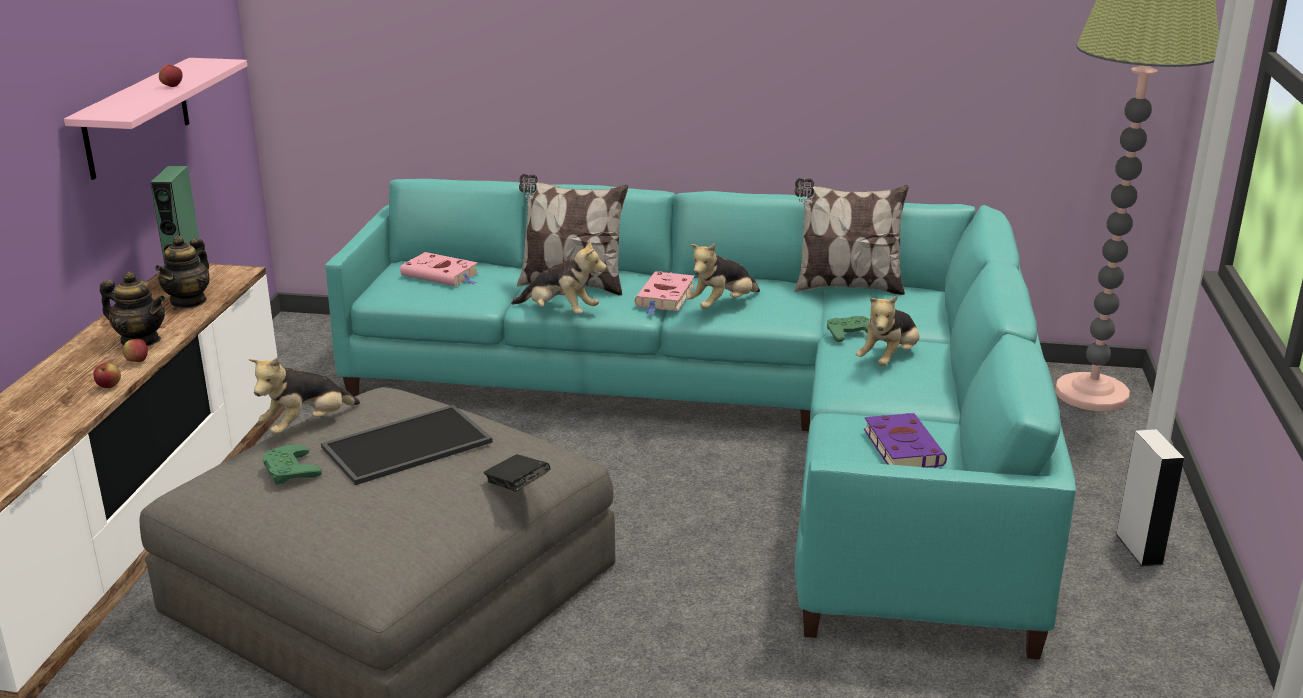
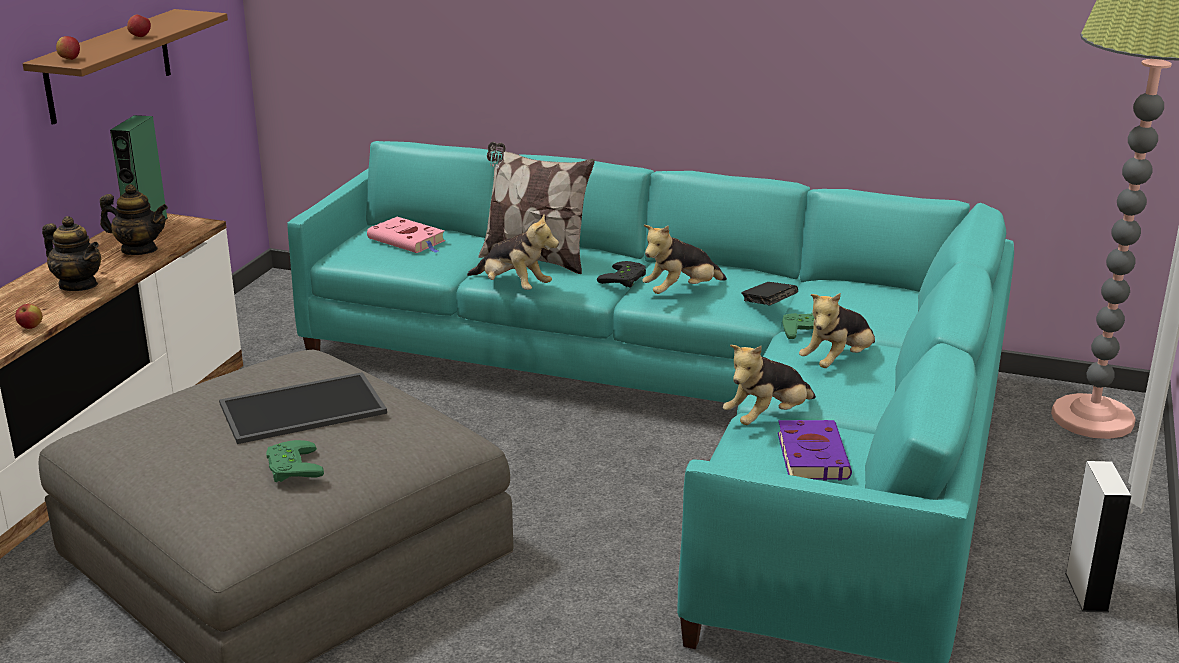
camera: 10 degrees right, 0 degrees up
(137, 117) = (108, 66): pink shelf -> brown shelf
(137, 361) = (67, 305): apple -> apple (70, 59)
(189, 301) = (139, 250): teapot -> teapot turned 105 degrees counterclockwise
(287, 470) = (178, 423): green game controller -> green game controller (290, 467)
(307, 426) = (217, 381): plush toy -> plush toy (768, 418)
(517, 486) = (394, 460): black book -> black book (768, 305)
(665, 297) = (625, 279): pink book -> black game controller
(846, 287) = (822, 281): pillow -> none

